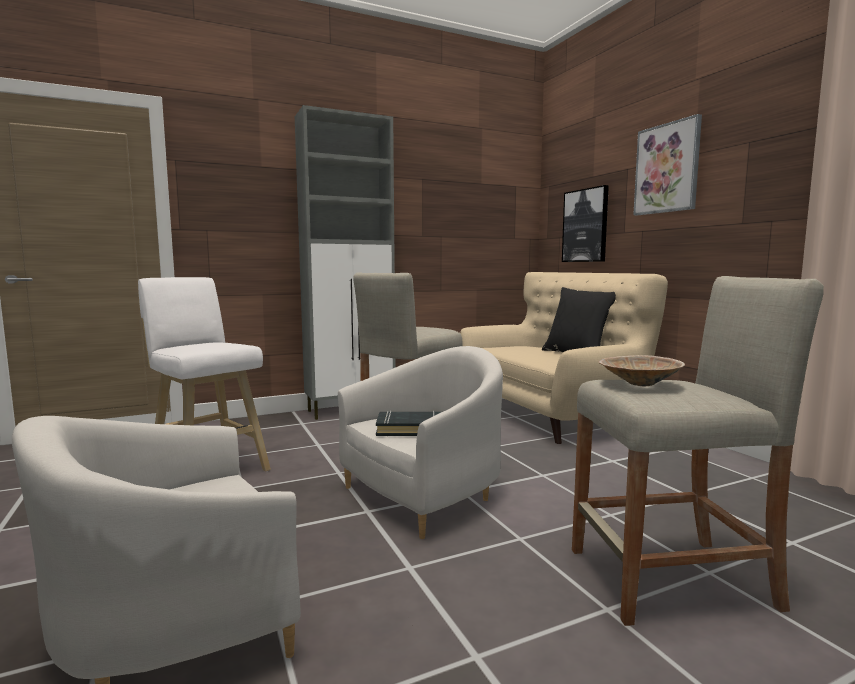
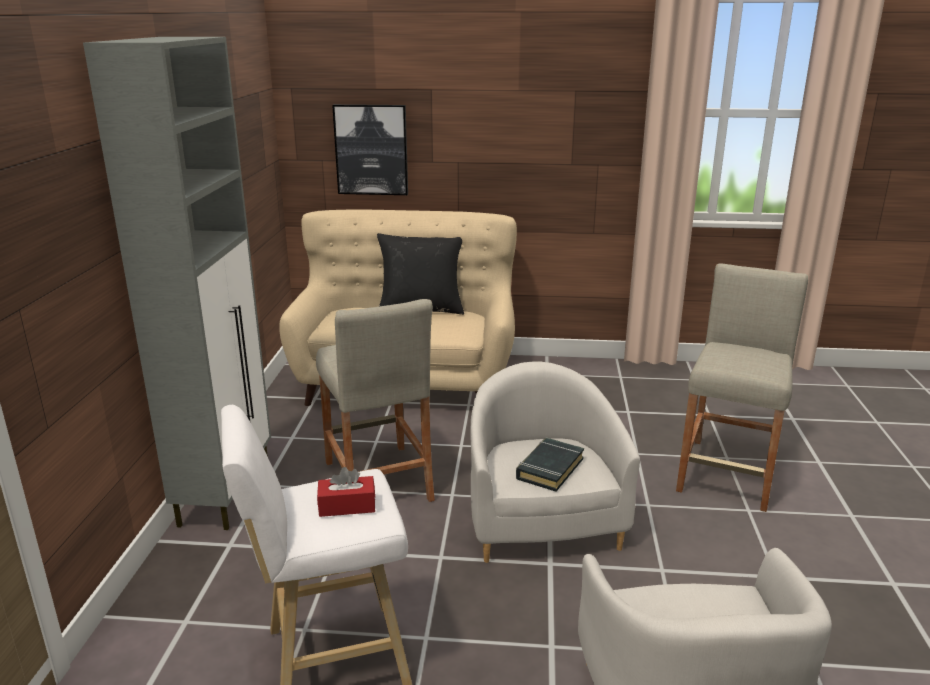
camera: 60 degrees left, 15 degrees up
(201, 345) = (347, 506): none -> red tissue box
(638, 384) = (734, 362): beige bowl -> none
(667, 168) = (488, 100): picture -> none

